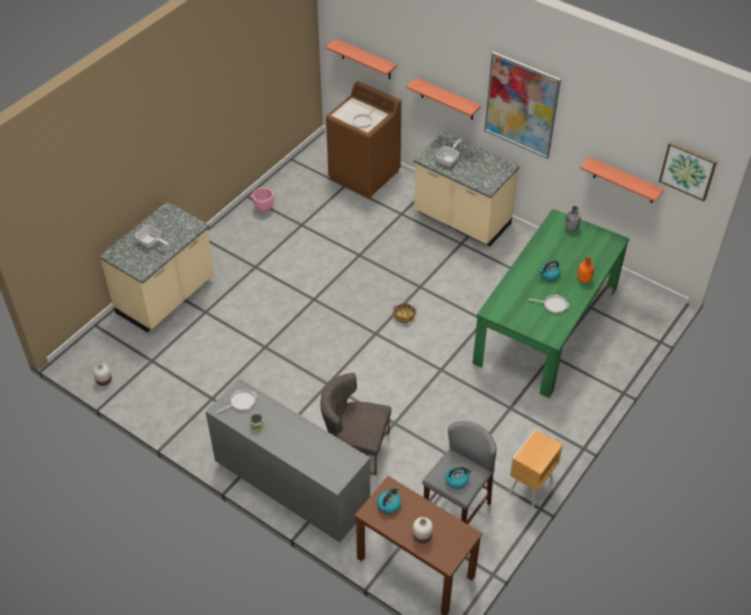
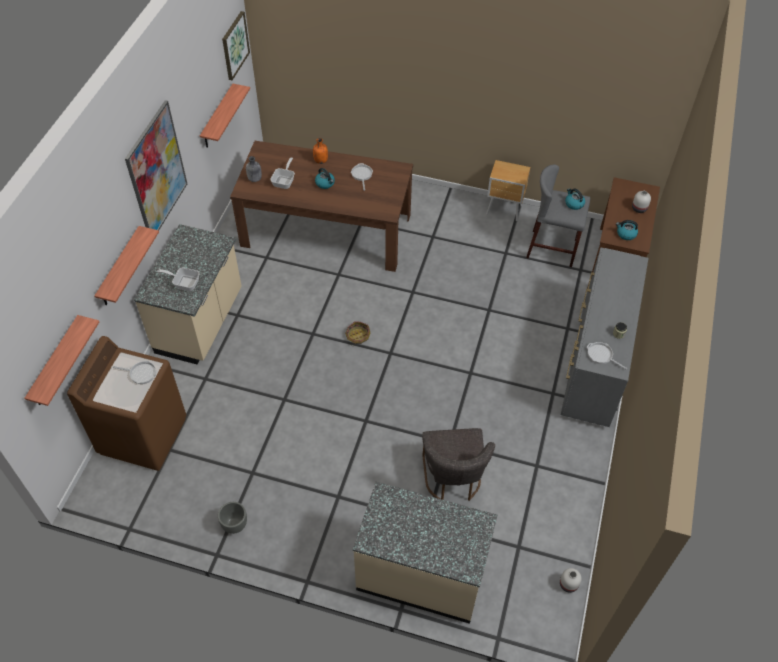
camera: 110 degrees left, 5 degrees up
(151, 242) = (431, 533): frying pan -> frying pan (284, 181)
(264, 208) = (234, 525): pink planter -> grey planter
(355, 448) = (529, 330): grey chair -> grey chair (452, 480)
(546, 325) = (326, 230): green dining table -> brown dining table

